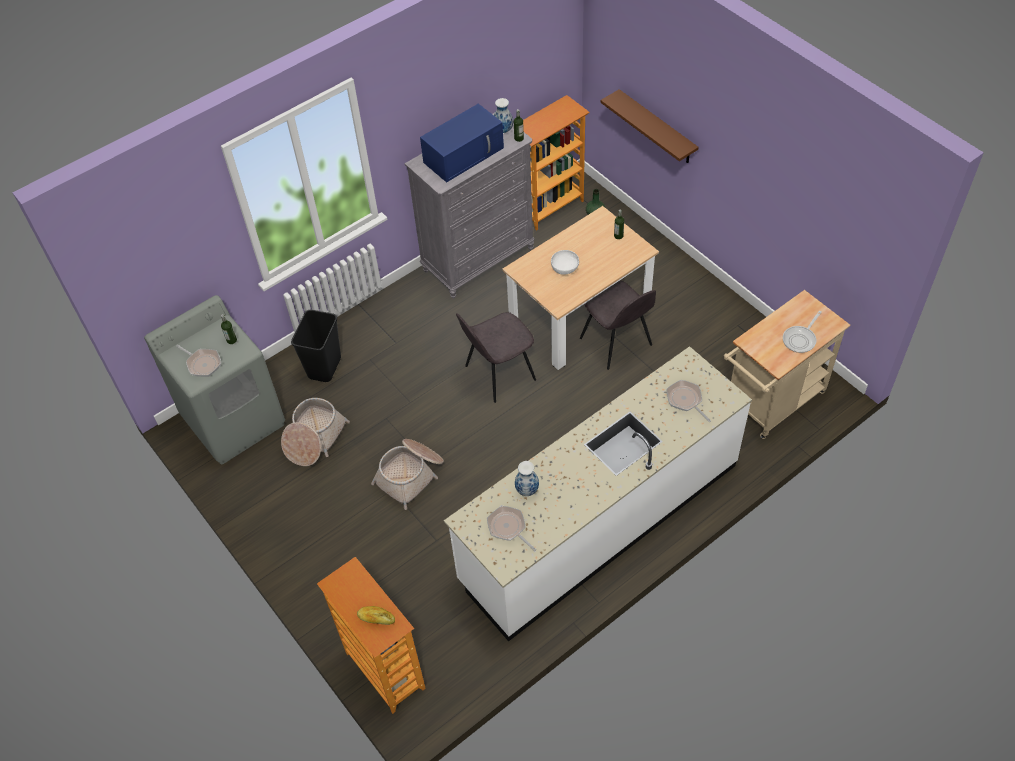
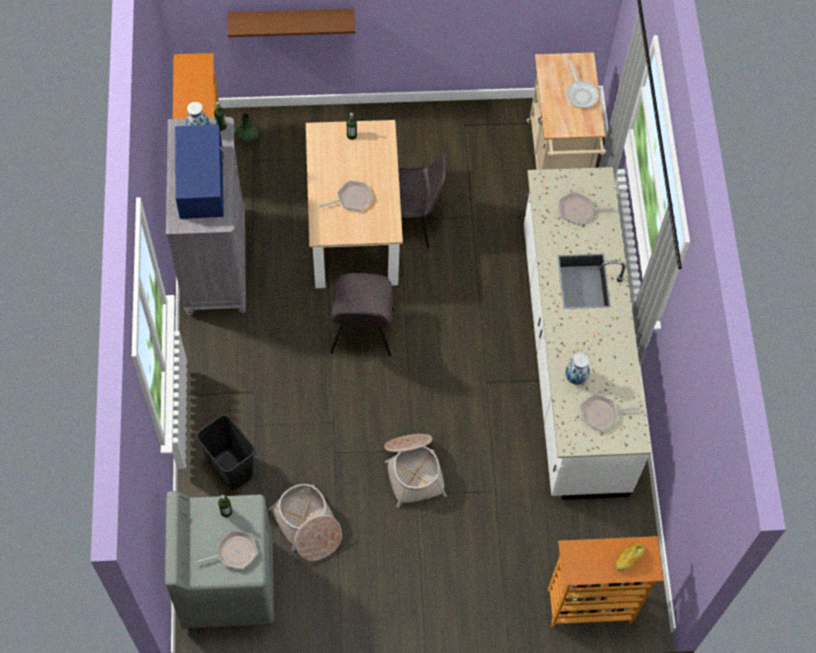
camera: 60 degrees left, 10 degrees up
(565, 268) = (352, 199): white bowl -> frying pan

